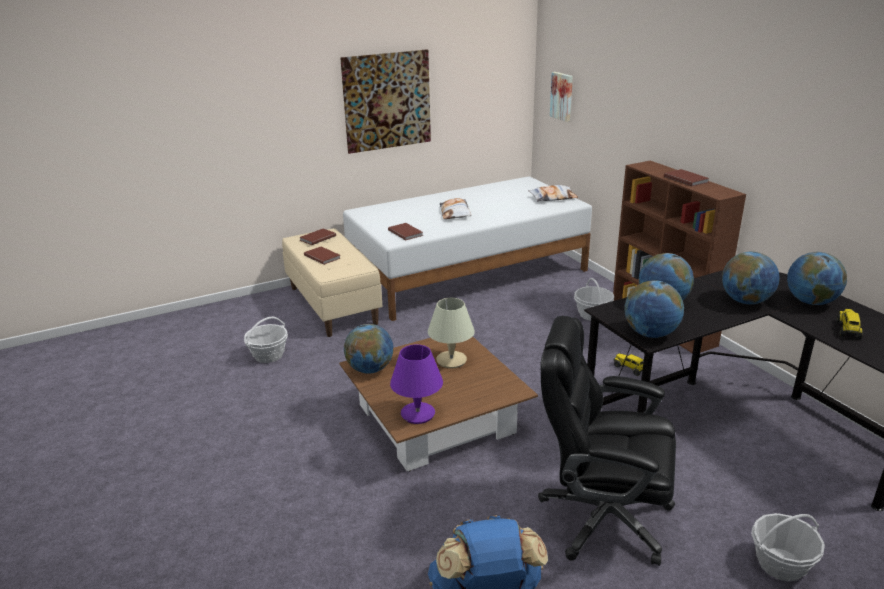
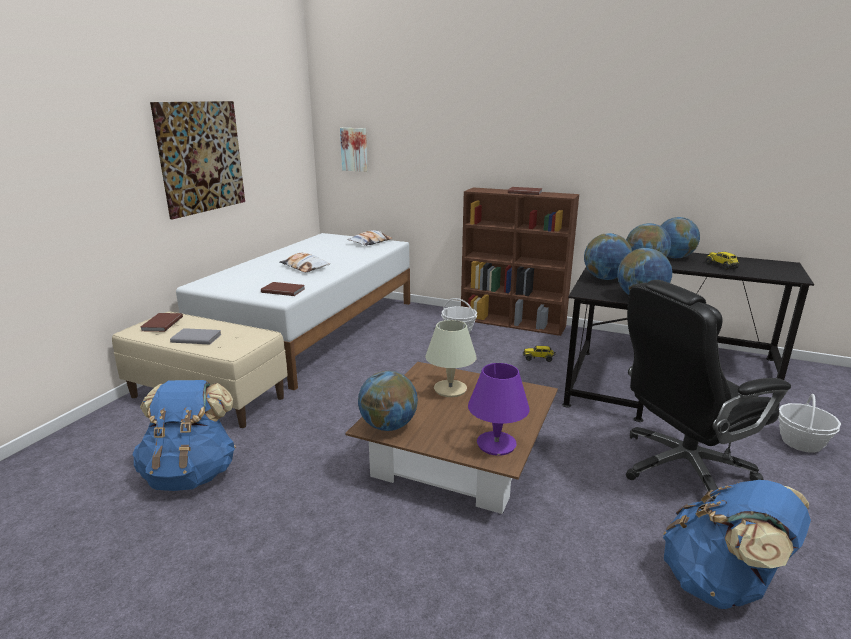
camera: 40 degrees left, 5 degrees down
(268, 355) = (191, 474): basket -> blue backpack
(322, 256) = (196, 338): brown book -> grey book

